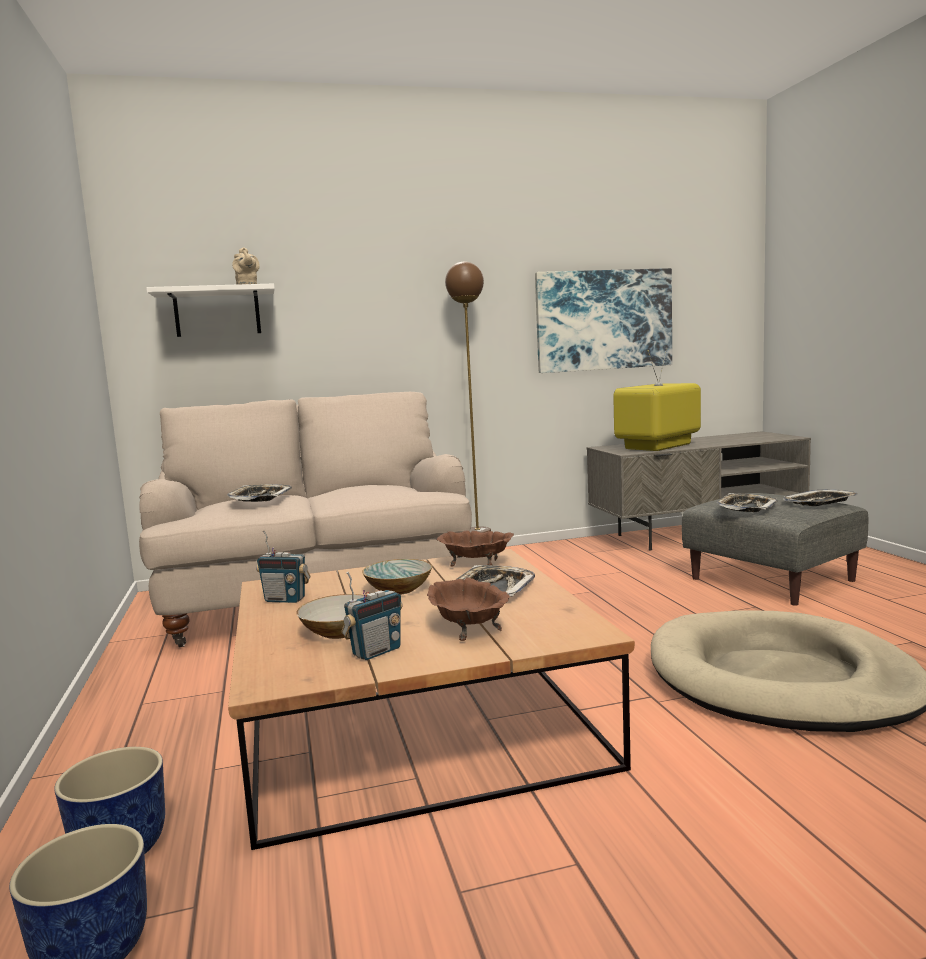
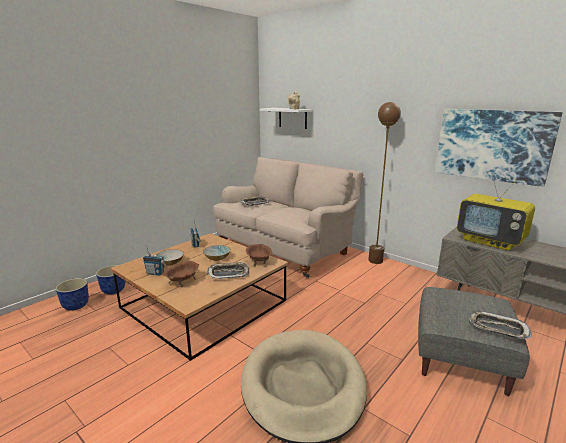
camera: 55 degrees right, 10 degrees up
(658, 446) = (490, 241): television -> television turned 150 degrees counterclockwise
(746, 507) = (443, 303): tray -> none

